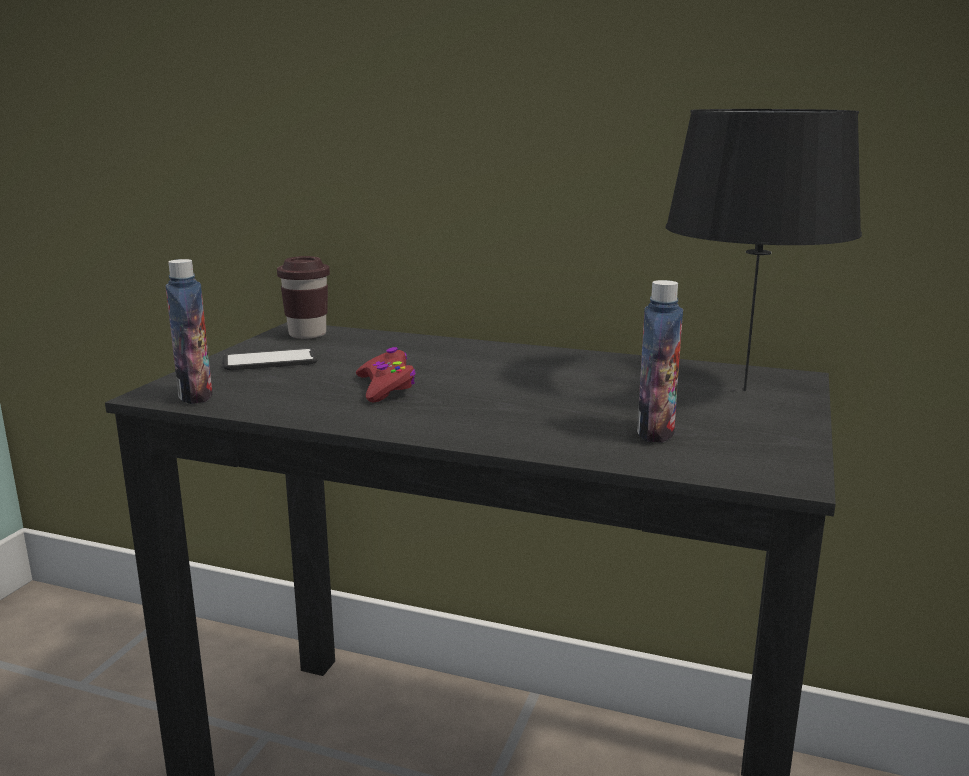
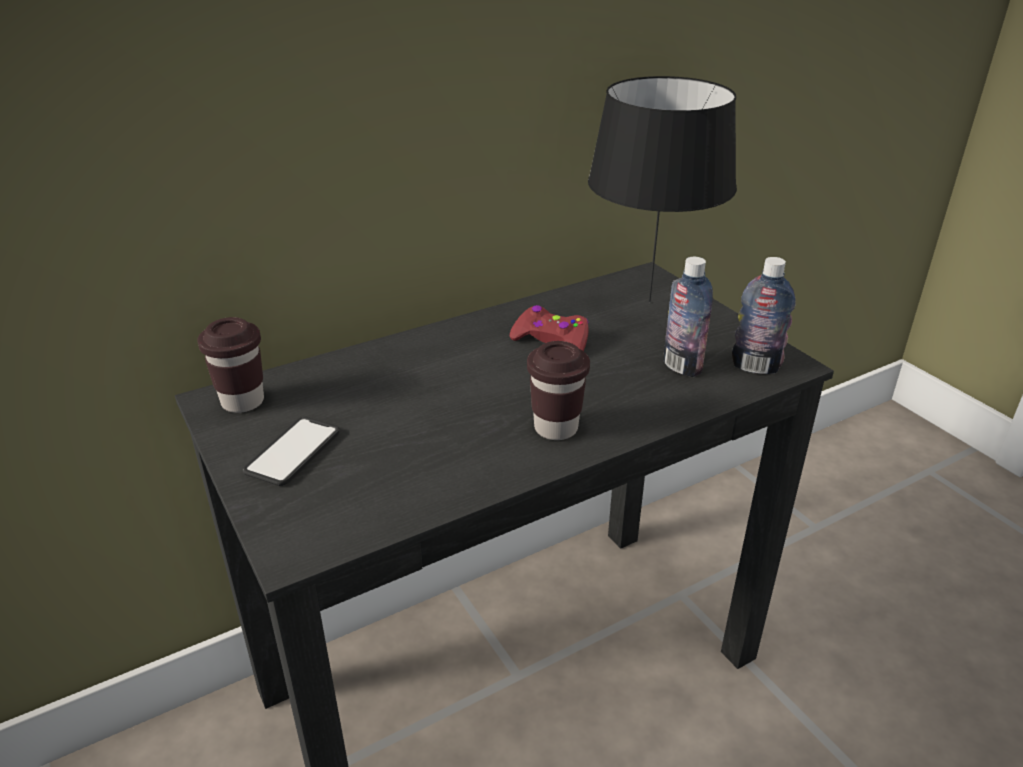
camera: 50 degrees left, 15 degrees up
(195, 396) = (334, 530): bottle -> bottle (755, 366)
(386, 387) = (454, 423): red game controller -> red game controller (551, 339)
(443, 417) = (556, 428): none -> brown cup

